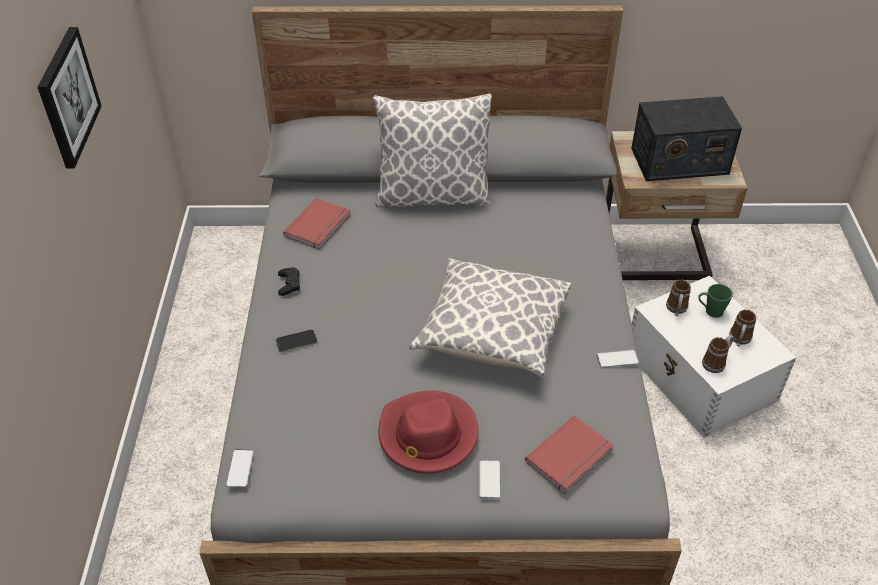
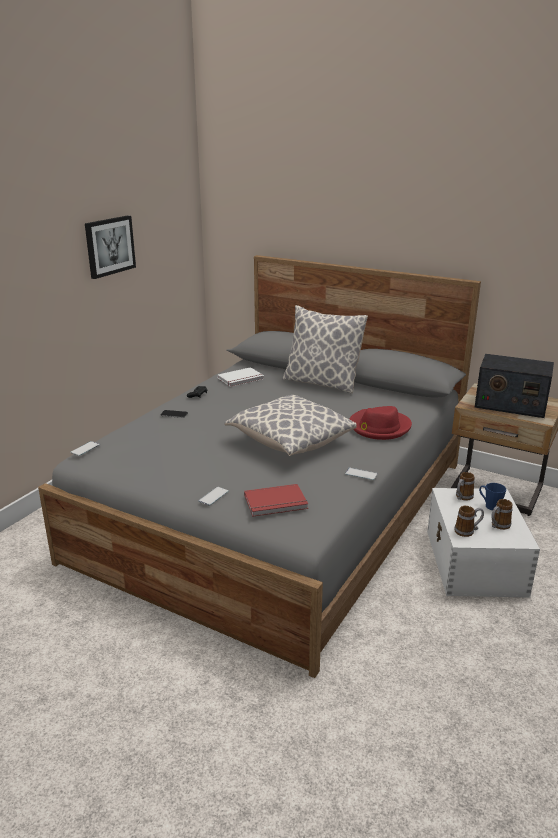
camera: 30 degrees right, 20 degrees down
(319, 225) = (241, 379): red book -> white book
(427, 435) = (199, 467): red hat -> red hat (379, 427)
(710, 311) = (489, 505): green mug -> blue mug

